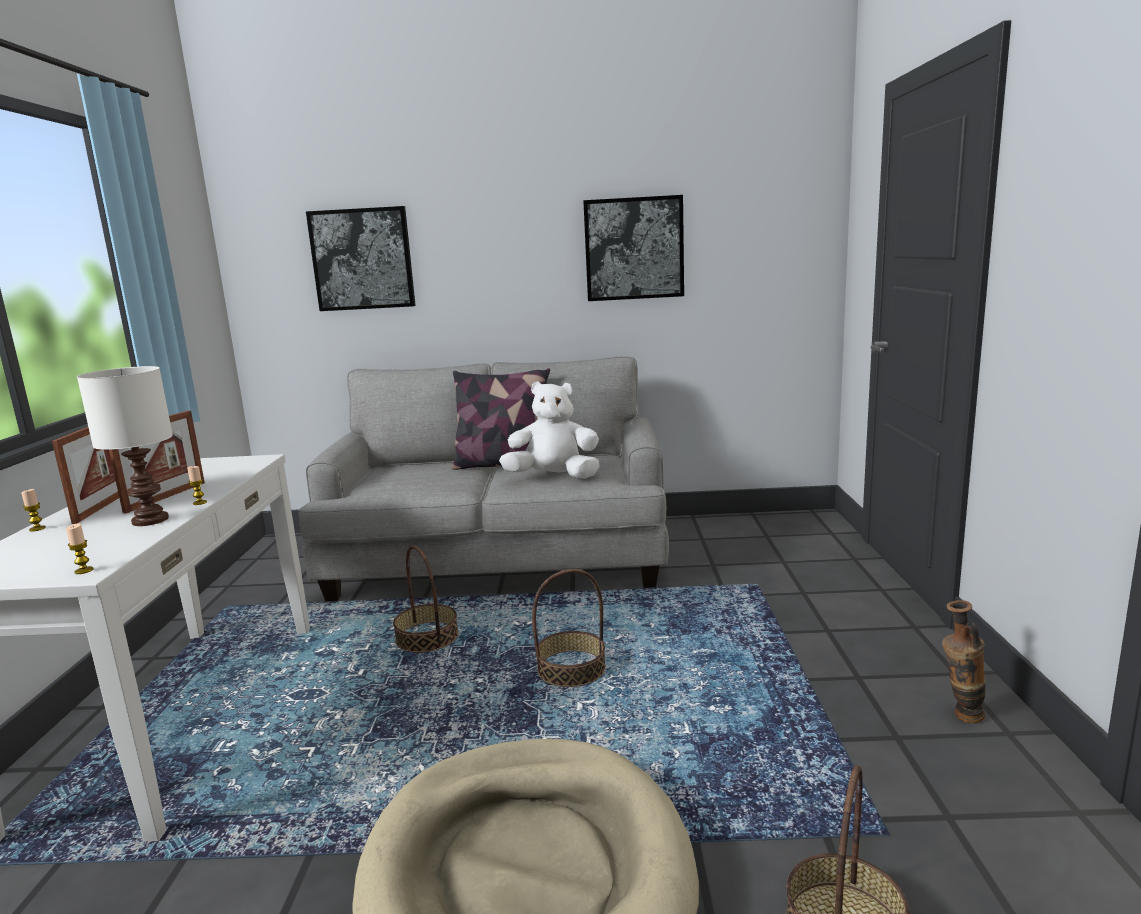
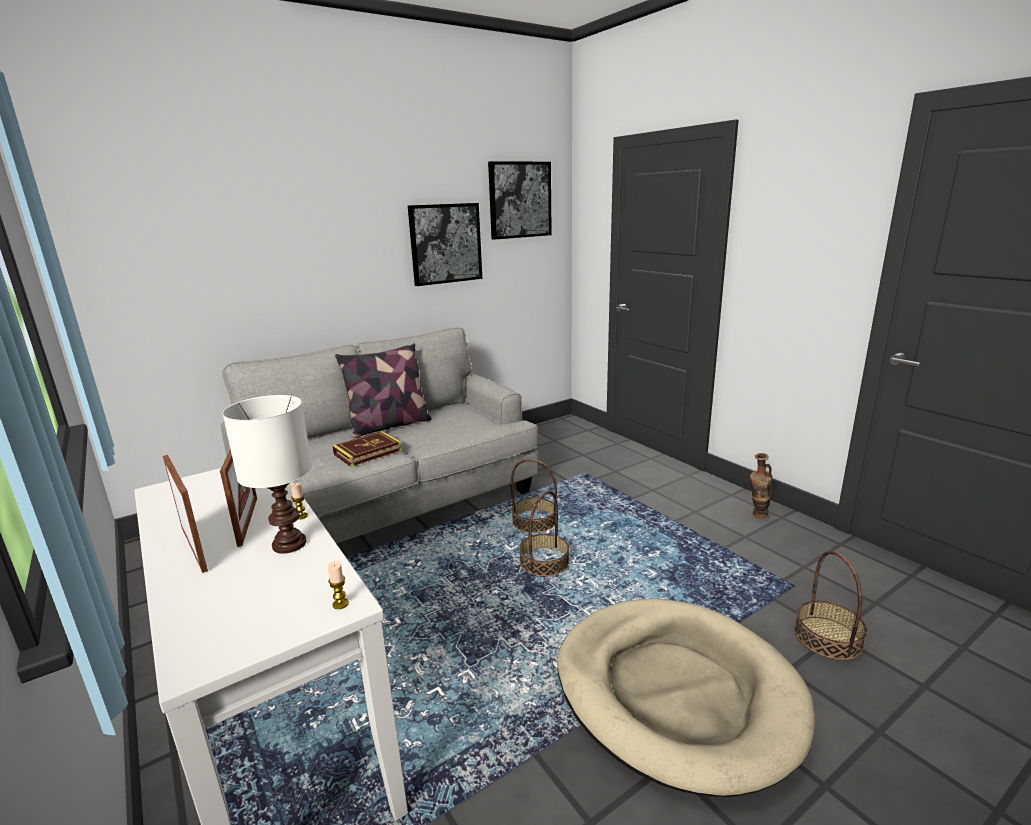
camera: 35 degrees left, 5 degrees up
(37, 529) = (170, 589): candle -> none
(362, 259) = (213, 257): picture -> picture (519, 200)
(427, 637) = (415, 577): basket -> basket (534, 521)
(442, 484) = (367, 452): none -> book
(553, 477) = (448, 428): white plush toy -> none

